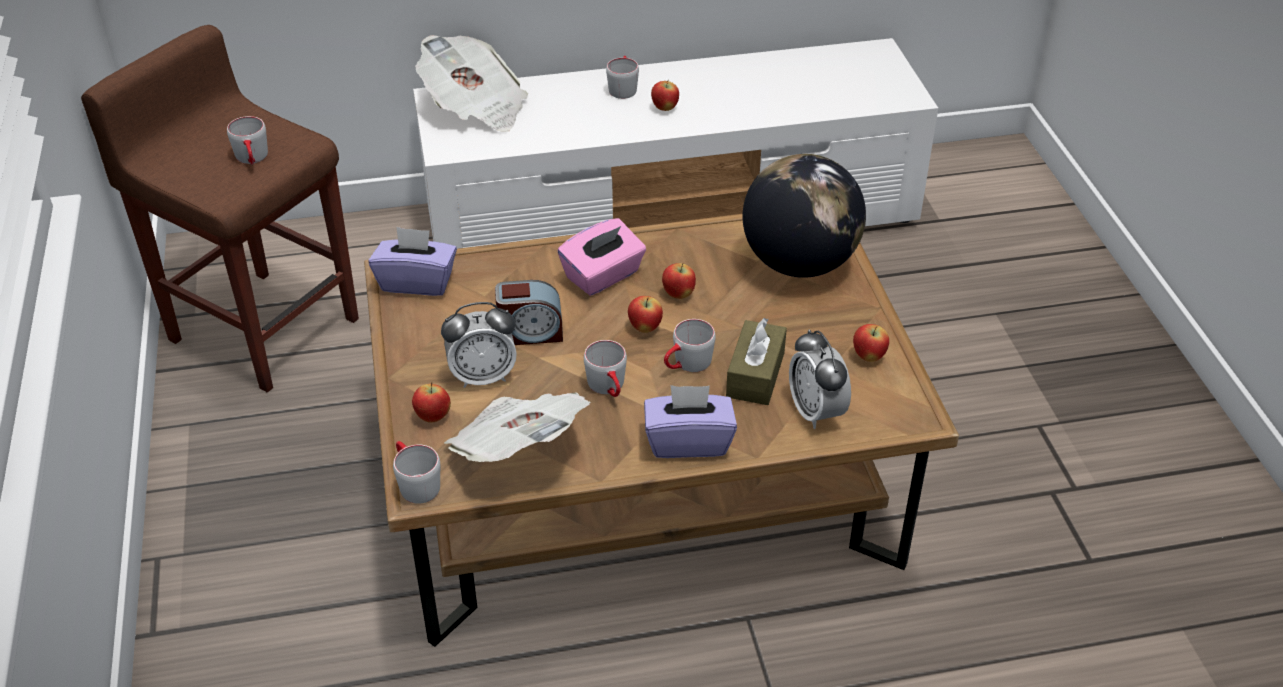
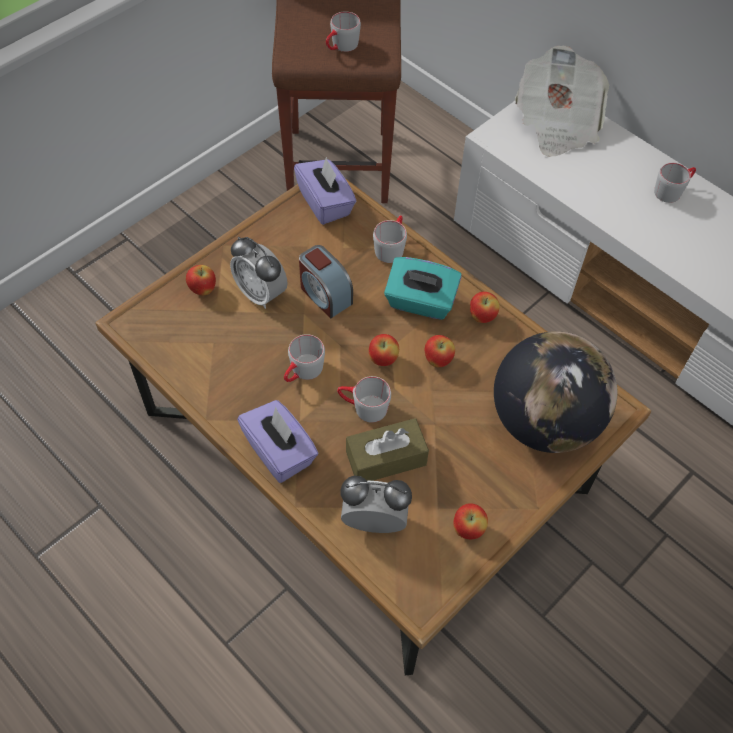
camera: 55 degrees right, 15 degrees up
(415, 483) = (135, 316): grey mug -> grey mug (391, 247)
(518, 450) = (204, 354): newspaper -> none
(603, 276) = (420, 302): pink tissue box -> turquoise tissue box
(665, 108) = (672, 231): apple -> apple (482, 317)
(816, 412) = (374, 522): alarm clock -> alarm clock turned 60 degrees clockwise

